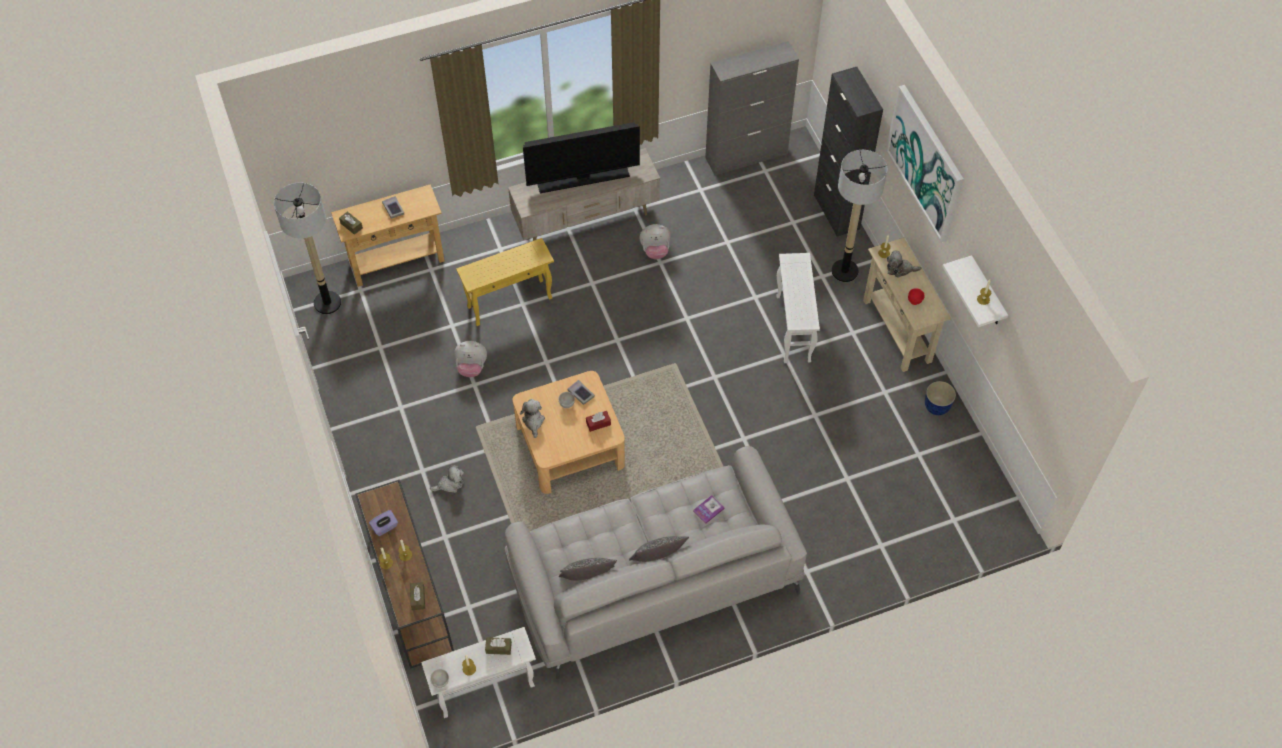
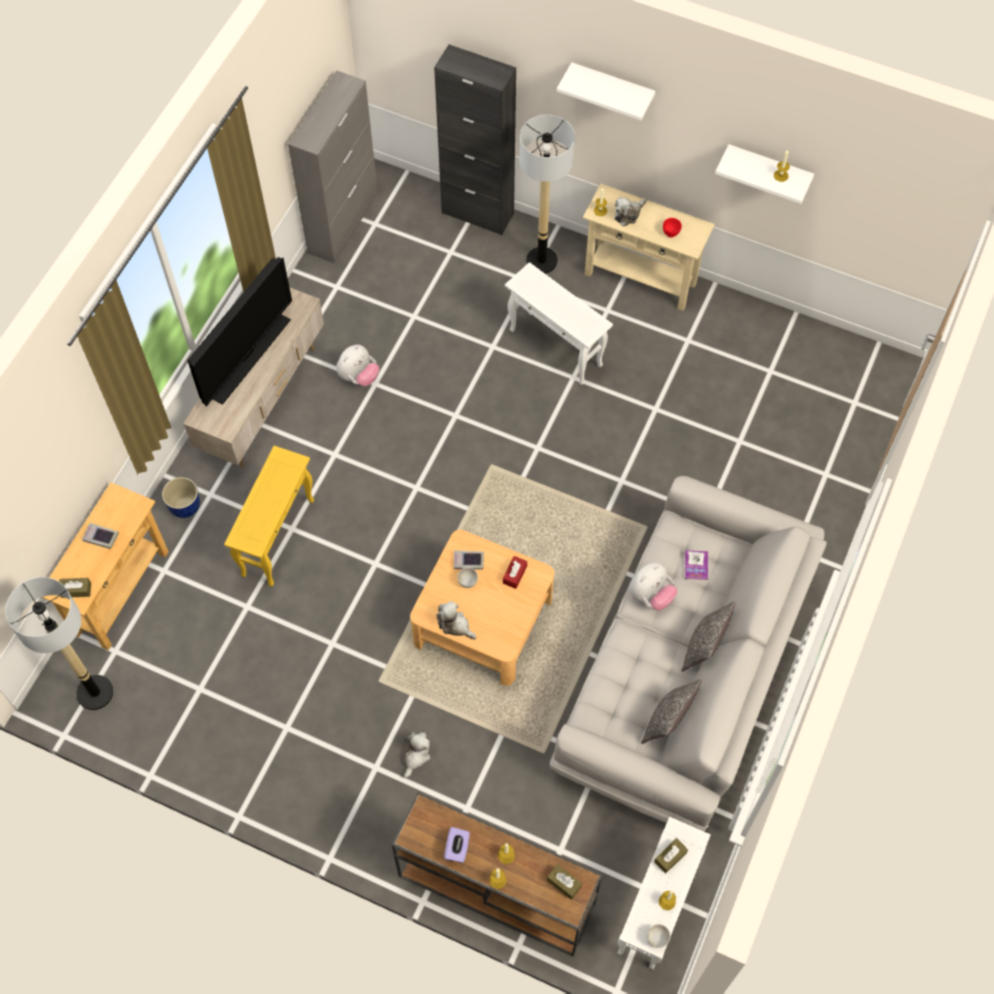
camera: 45 degrees left, 5 degrees up
(471, 367) = (311, 629): plush toy -> plush toy (650, 595)
(925, 163) = (612, 88): picture -> white shelf
(936, 407) = (740, 318): planter -> planter (185, 507)

